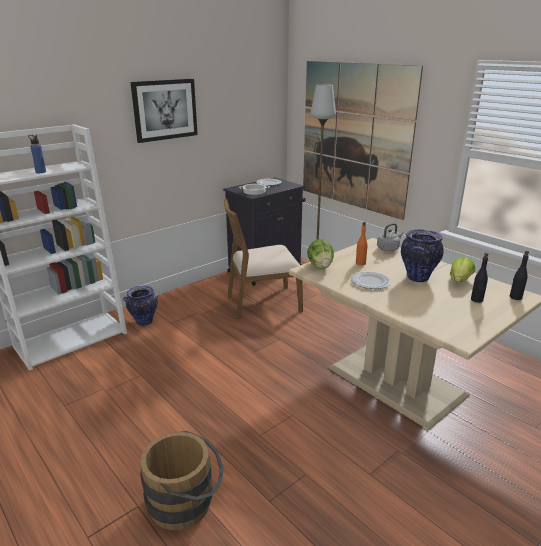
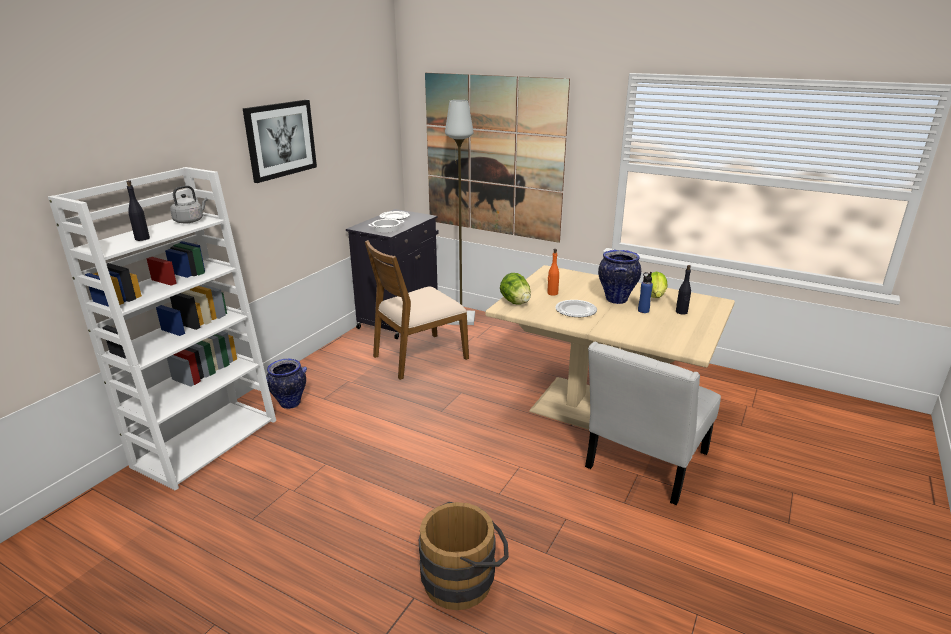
camera: 20 degrees left, 0 degrees up
(40, 172) = (162, 232): blue bottle -> blue bottle (643, 310)
(388, 249) = (568, 274): grey kettle -> grey kettle (190, 221)
(410, 442) = (643, 464): none -> white chair
(515, 297) = (711, 304): black bottle -> black bottle (142, 238)

